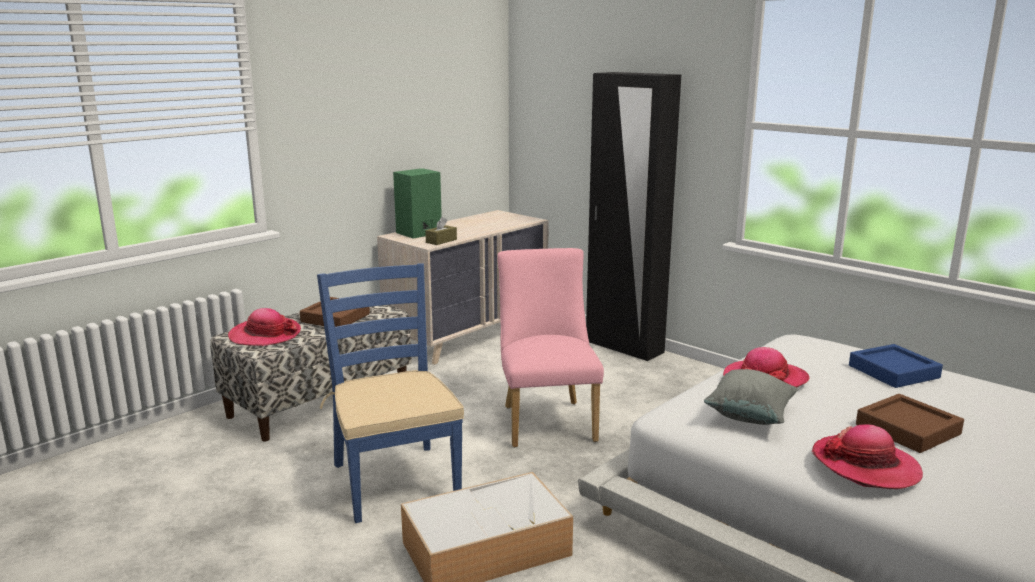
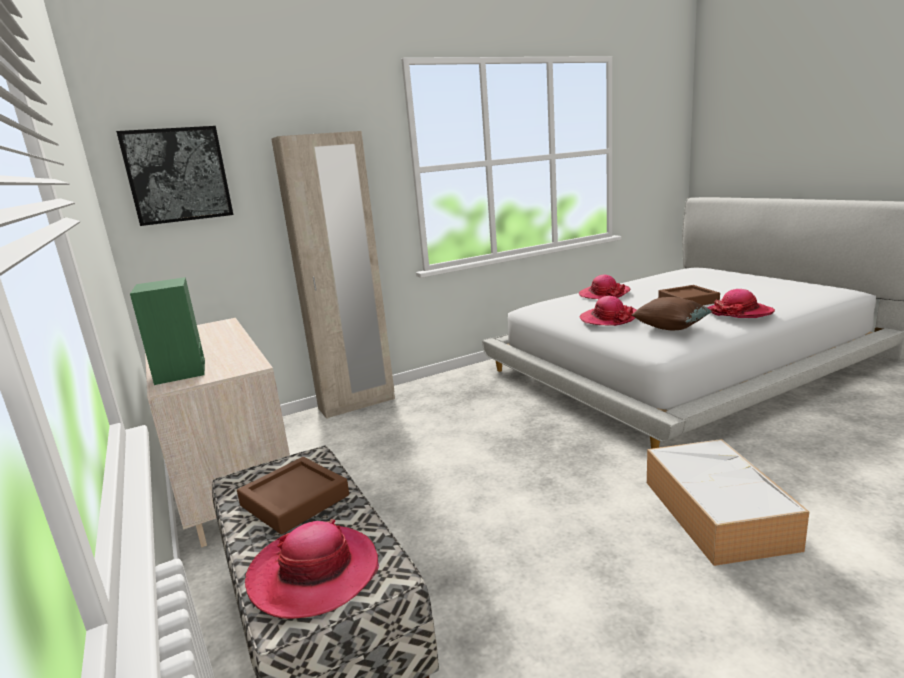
camera: 70 degrees left, 0 degrees up
(395, 481) = (584, 565): blue chair -> none
(441, 241) = (244, 360): brown tissue box -> none
(546, 420) = (482, 457): pink chair -> none
(551, 94) = (177, 175): none -> picture
(624, 347) = (357, 404): black wardrobe -> beige wardrobe
(749, 416) = (670, 327): grey pillow -> brown pillow
(893, 372) = (603, 294): blue tray -> hat

